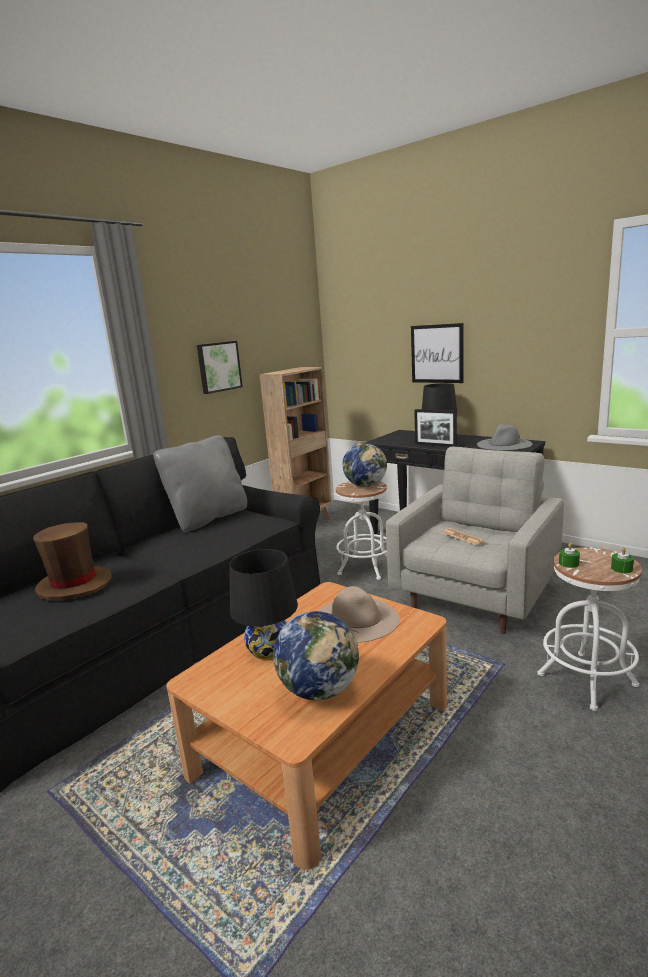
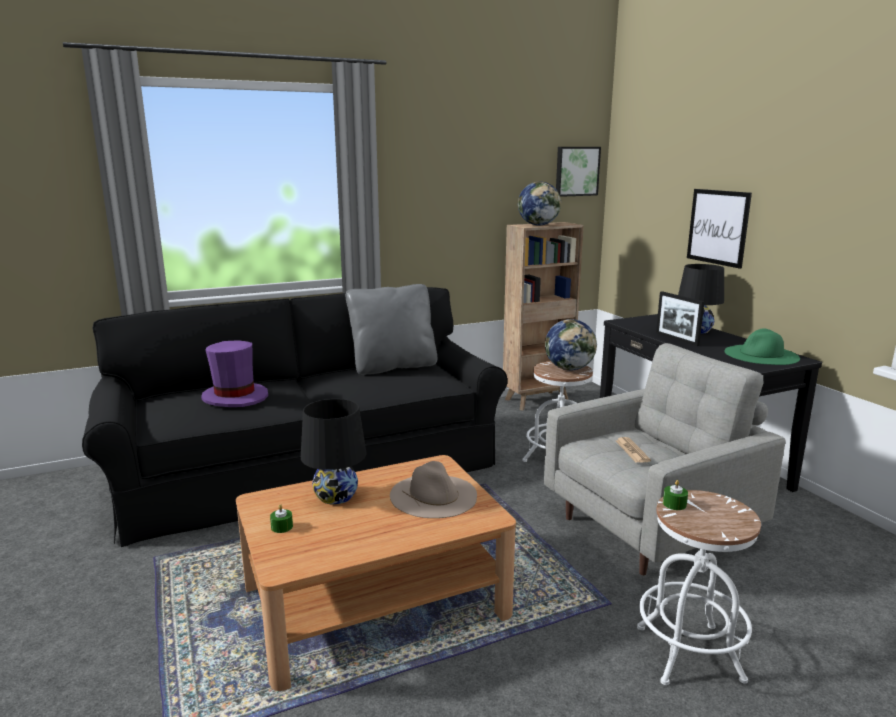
camera: 25 degrees right, 0 degrees up
(74, 585) = (235, 397): brown hat -> purple hat
(218, 366) = (458, 212): picture -> picture (576, 171)
(320, 690) = (339, 541): globe -> globe (538, 225)
(504, 444) = (761, 354): grey hat -> green hat
(621, 568) = (728, 527): green candle -> green candle (282, 527)

